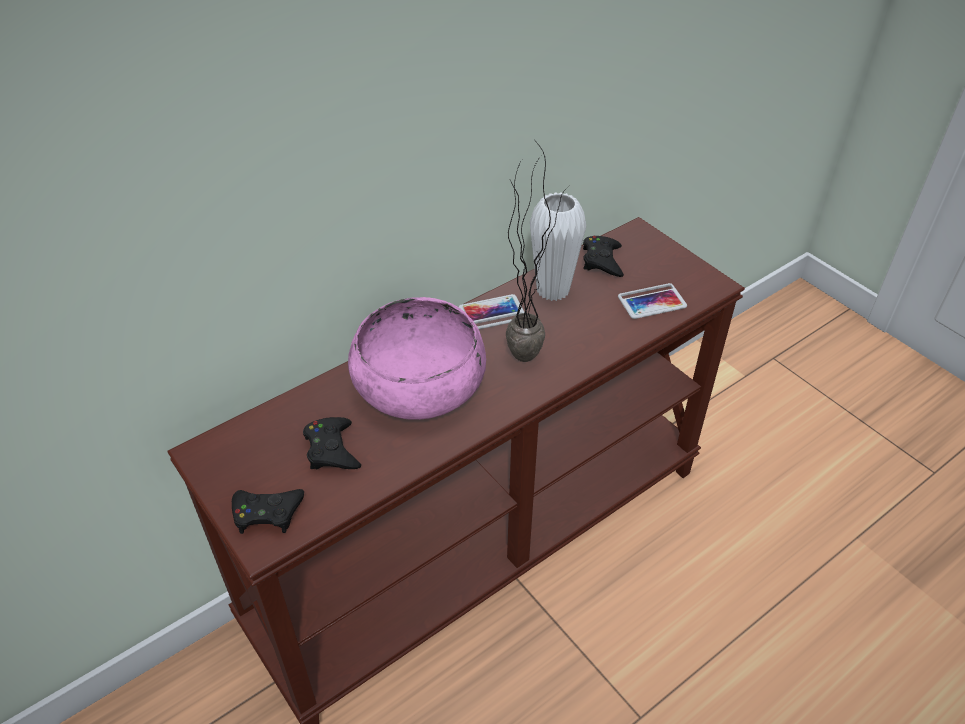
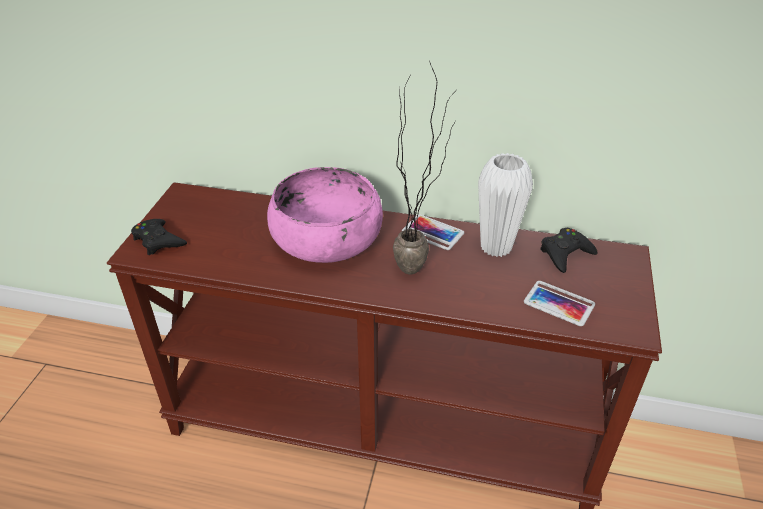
camera: 50 degrees right, 5 degrees down
(332, 449) = (231, 236): black game controller -> none

